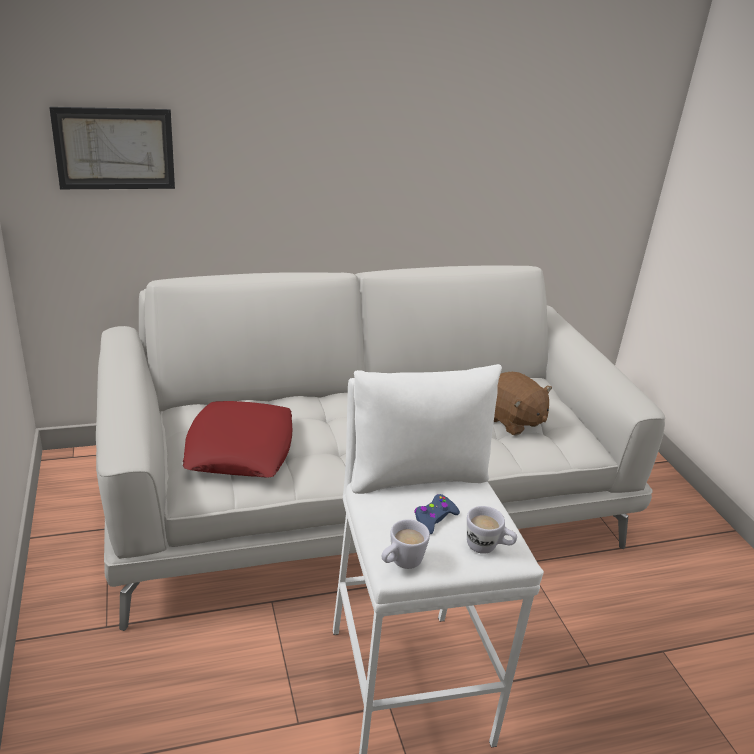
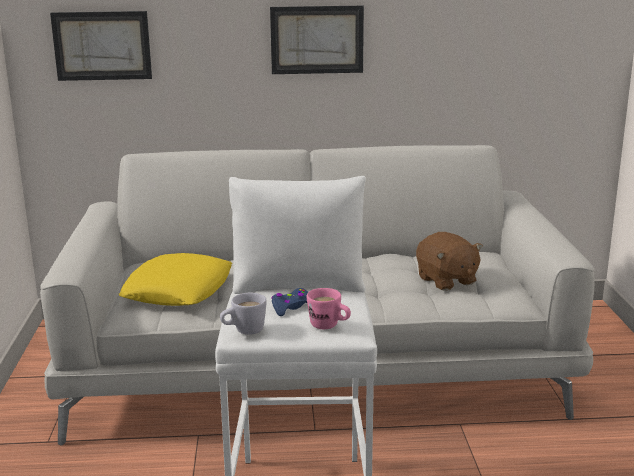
camera: 15 degrees right, 10 degrees down
(240, 449) = (178, 290): red pillow -> yellow pillow
(363, 148) = (317, 40): none -> picture
(487, 547) = (329, 326): white mug -> pink mug

